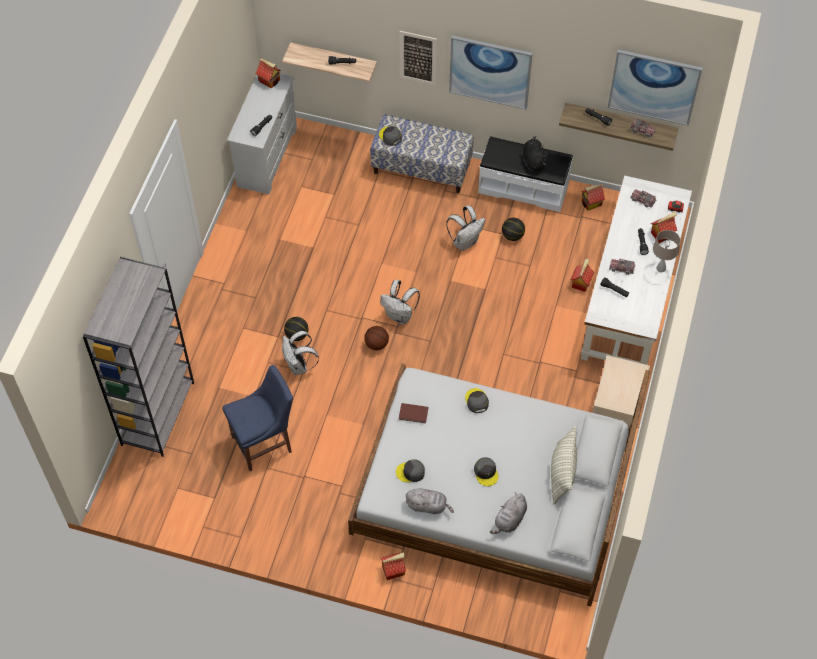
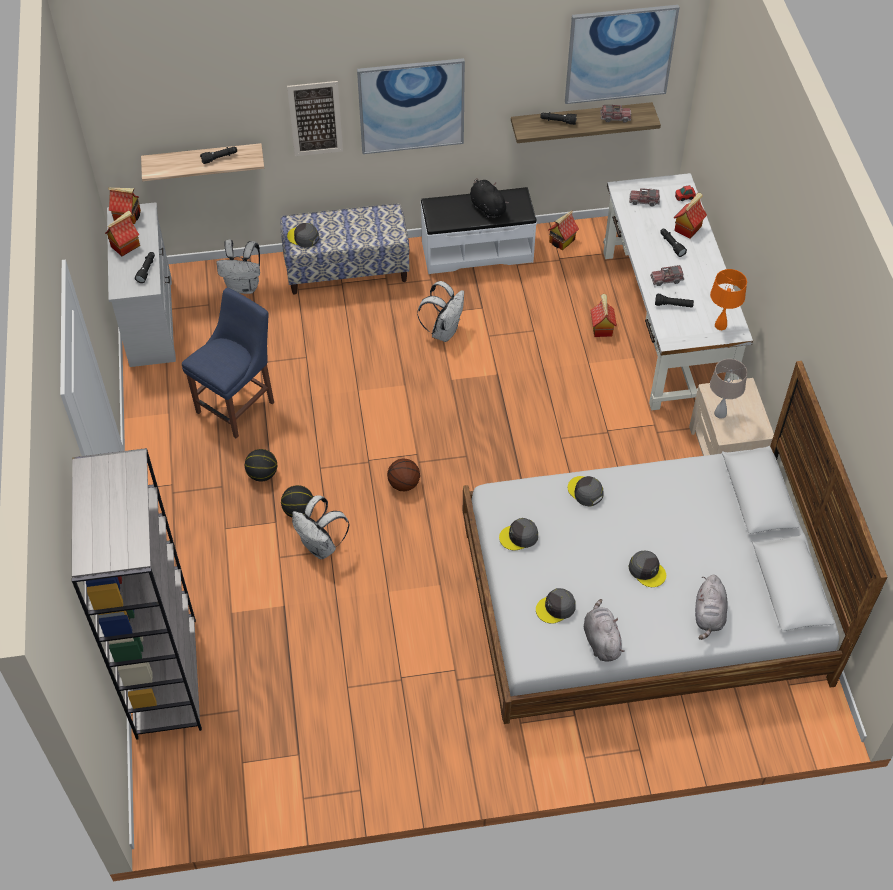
camera: 25 degrees left, 5 degrees down
(264, 443) = (328, 658): blue chair -> blue chair (238, 405)
(393, 569) = (578, 746): toy house -> toy house (125, 245)
(400, 315) = (414, 440): white backpack -> white backpack (244, 286)
(413, 414) = (519, 537): brown book -> grey cap
(428, 506) = (601, 640): grey plush toy -> grey plush toy turned 90 degrees counterclockwise
(512, 235) = (494, 305): basketball -> basketball (262, 474)
(562, 473) = (735, 534): pillow -> none
(639, 319) = (721, 326): none -> orange table lamp
(661, 268) = (709, 263): beige table lamp -> beige table lamp (720, 413)

